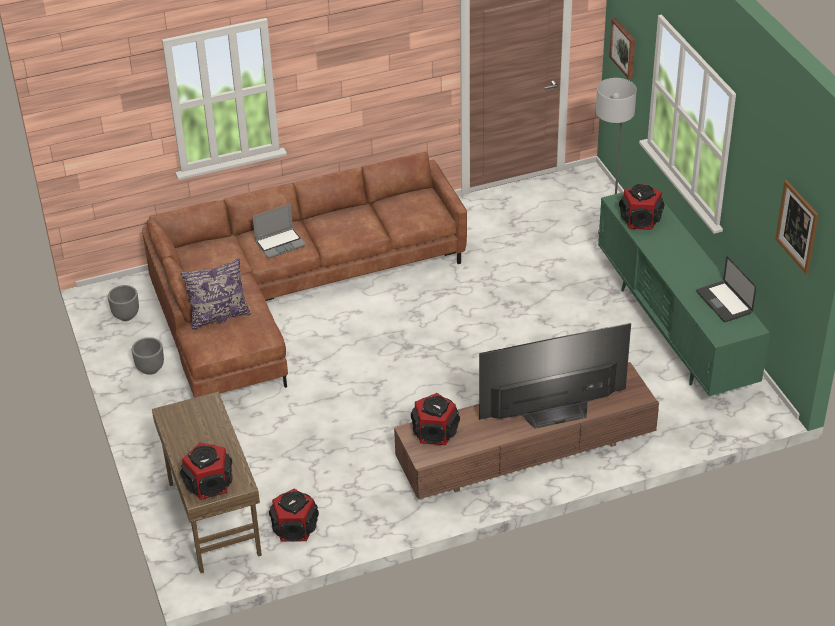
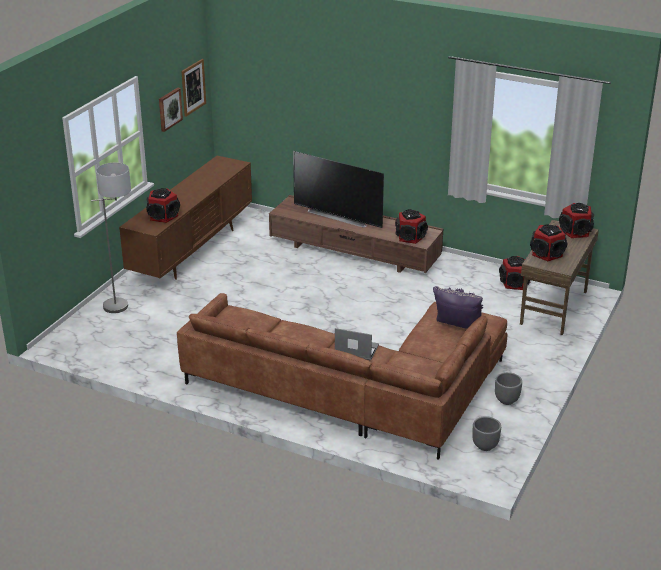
camera: 135 degrees left, 10 degrees down
(206, 423) = (547, 253): none -> speaker
(624, 48) = (35, 200): picture -> picture (169, 109)
(675, 332) = (192, 250): green cabinet -> brown cabinet
(724, 302) = (209, 171): laptop -> none

